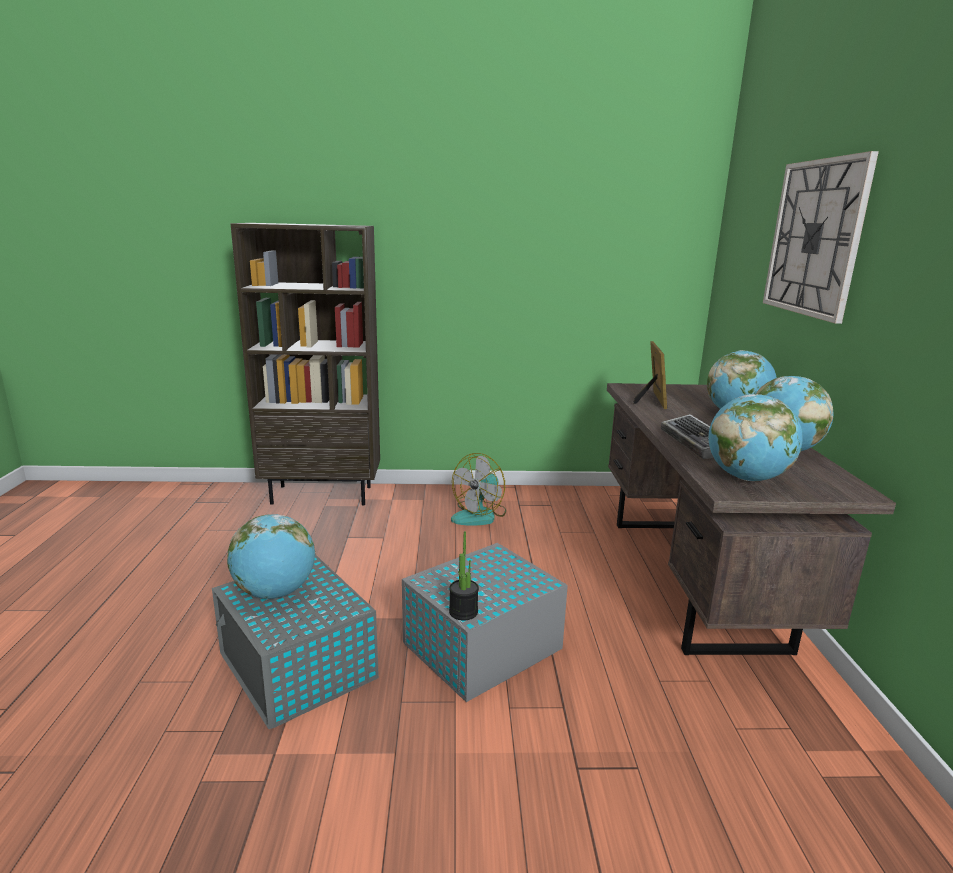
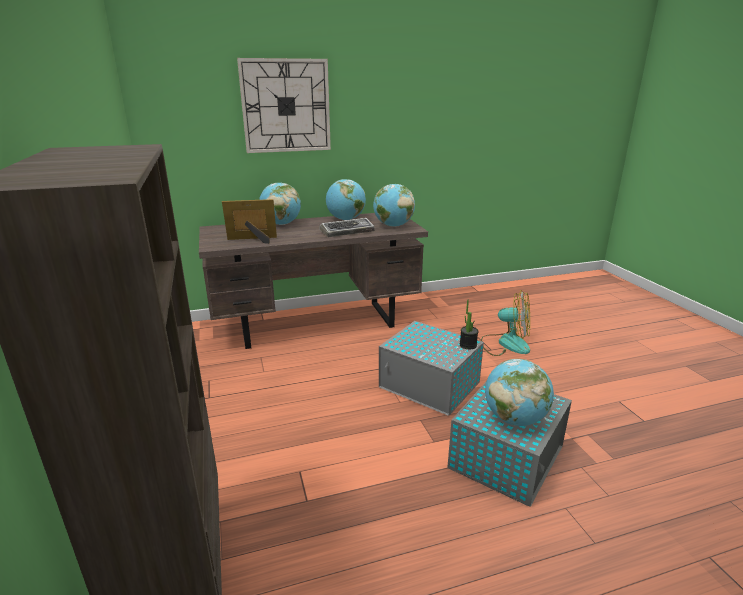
camera: 105 degrees left, 5 degrees up
(480, 515) = (236, 417): fan -> fan (505, 344)

